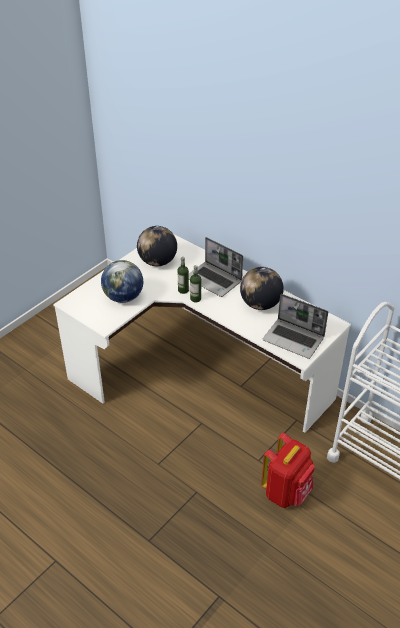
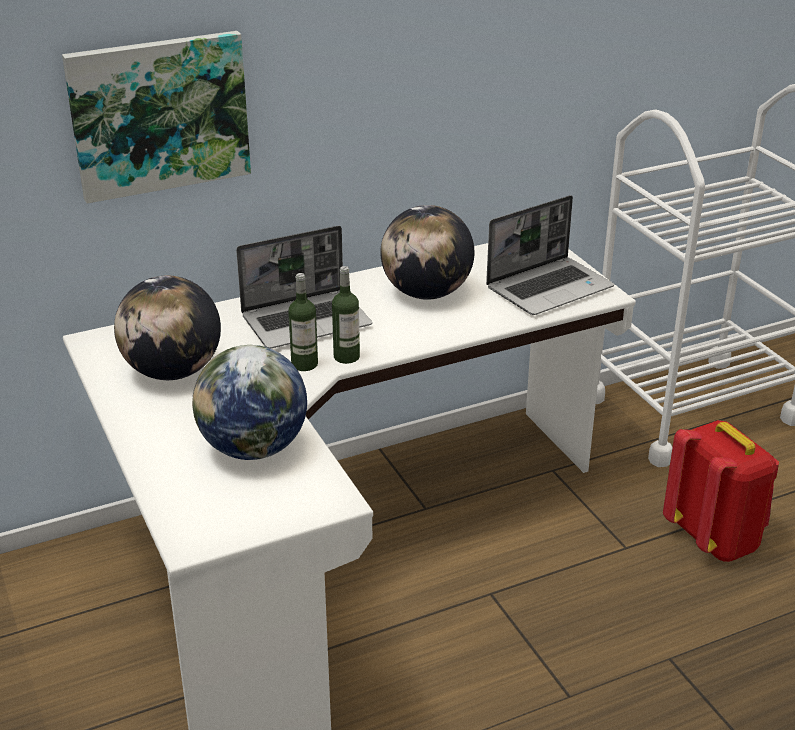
camera: 65 degrees left, 10 degrees down
(204, 174) = (159, 114): none -> picture

